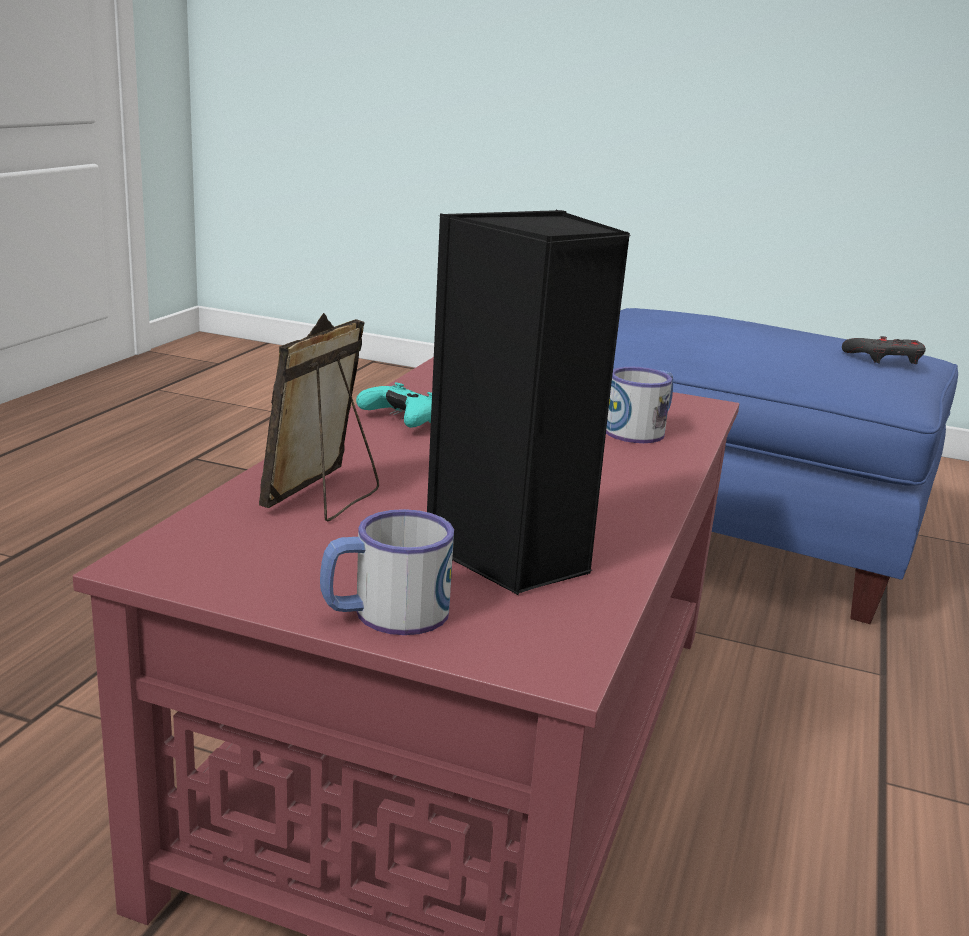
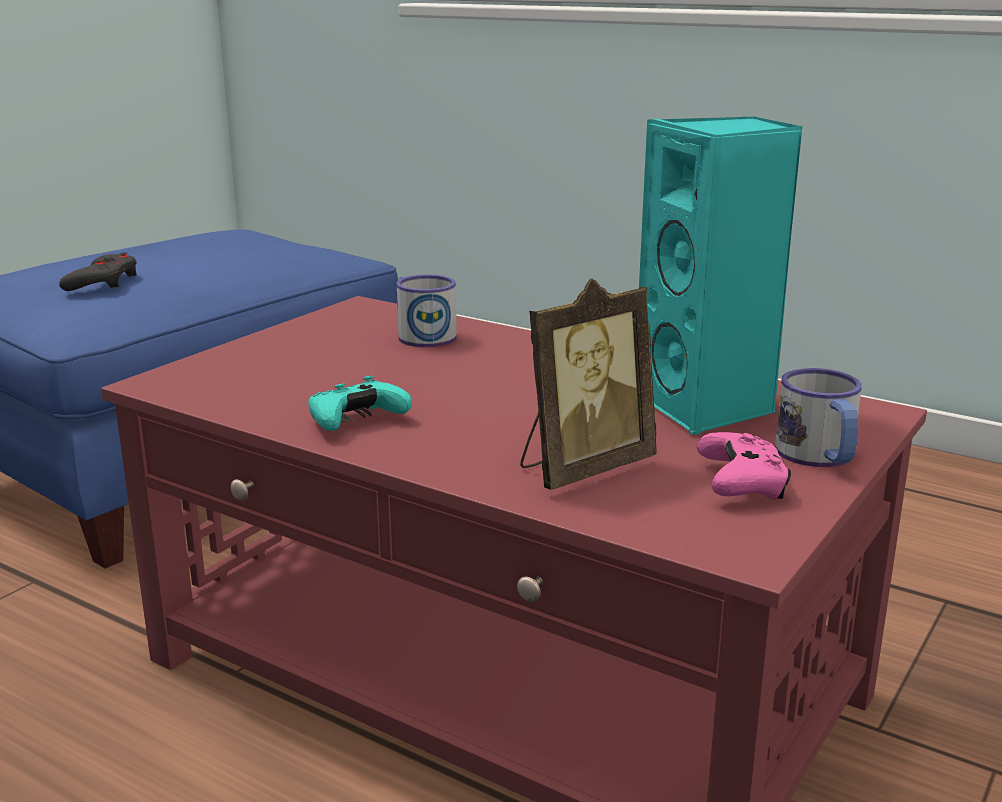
camera: 75 degrees left, 0 degrees up
(301, 567) = (742, 484): none -> pink game controller
(325, 499) = (582, 468): picture frame -> picture frame turned 75 degrees counterclockwise
(512, 557) = (707, 407): black speaker -> turquoise speaker
(885, 358) = (260, 236): grey game controller -> grey game controller (103, 281)

